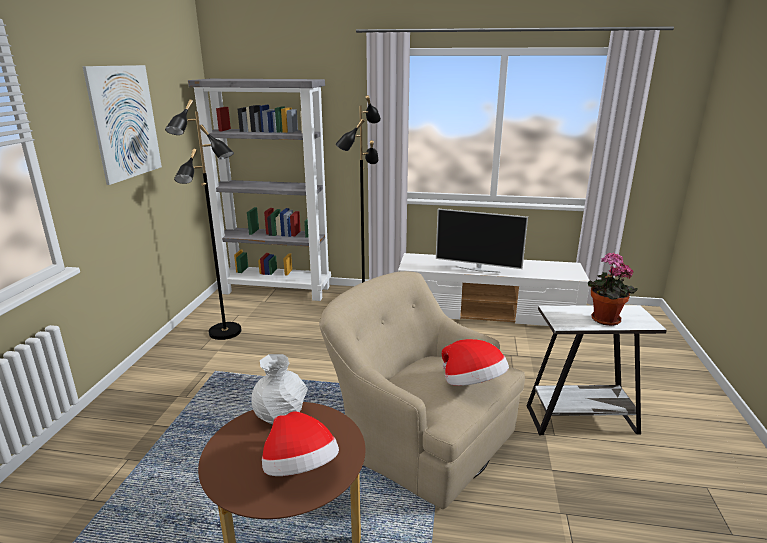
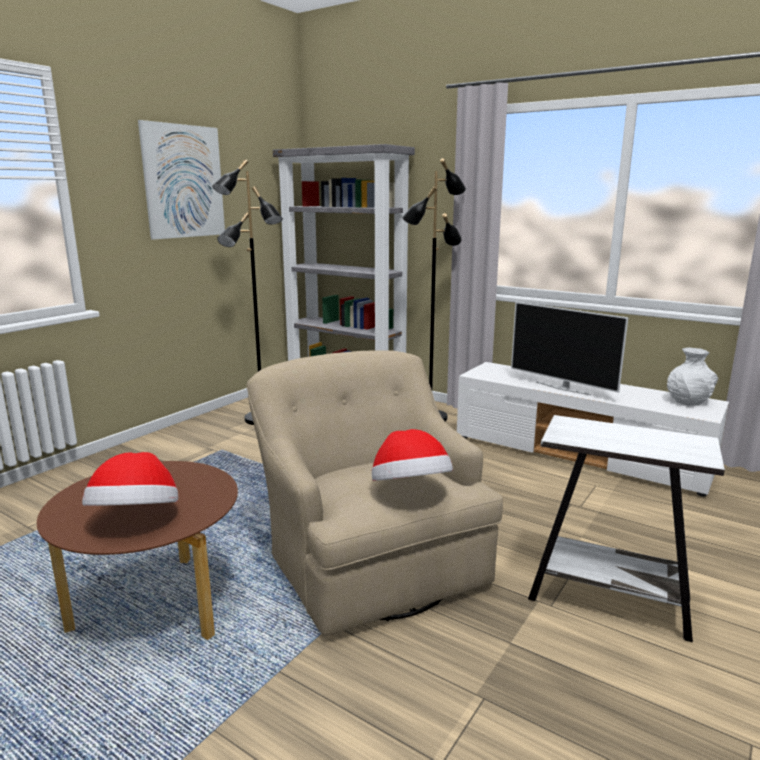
camera: 25 degrees right, 5 degrees down
(281, 415) = (176, 471): white vase -> white vase (688, 401)
(603, 320) = (630, 443): potted plant -> none

